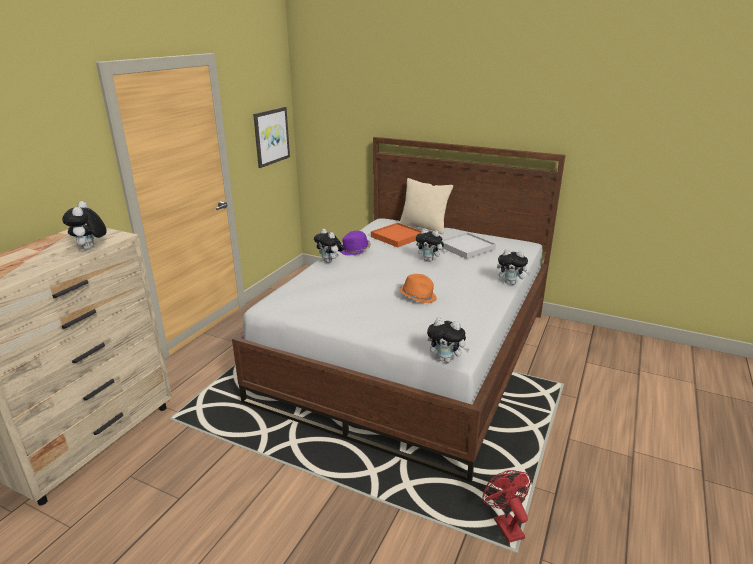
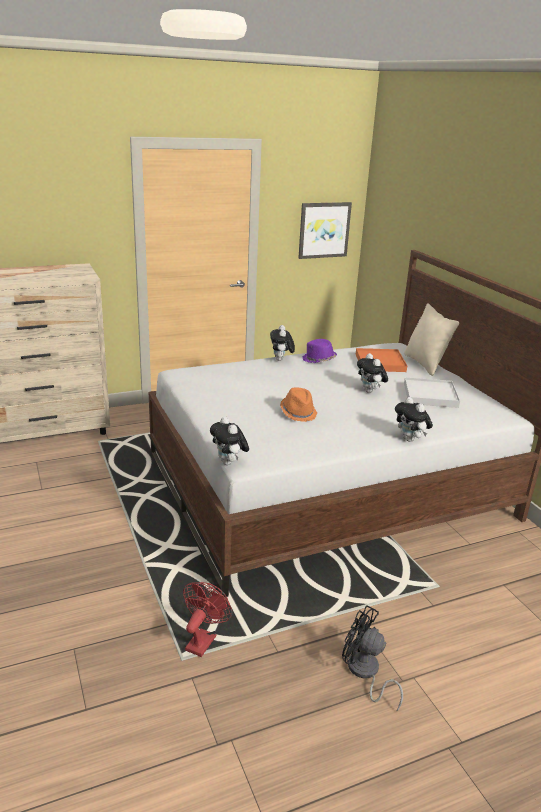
camera: 40 degrees right, 0 degrees up
(90, 249) = (58, 278): plush toy -> none
(612, 468) = (365, 673): none -> black fan

